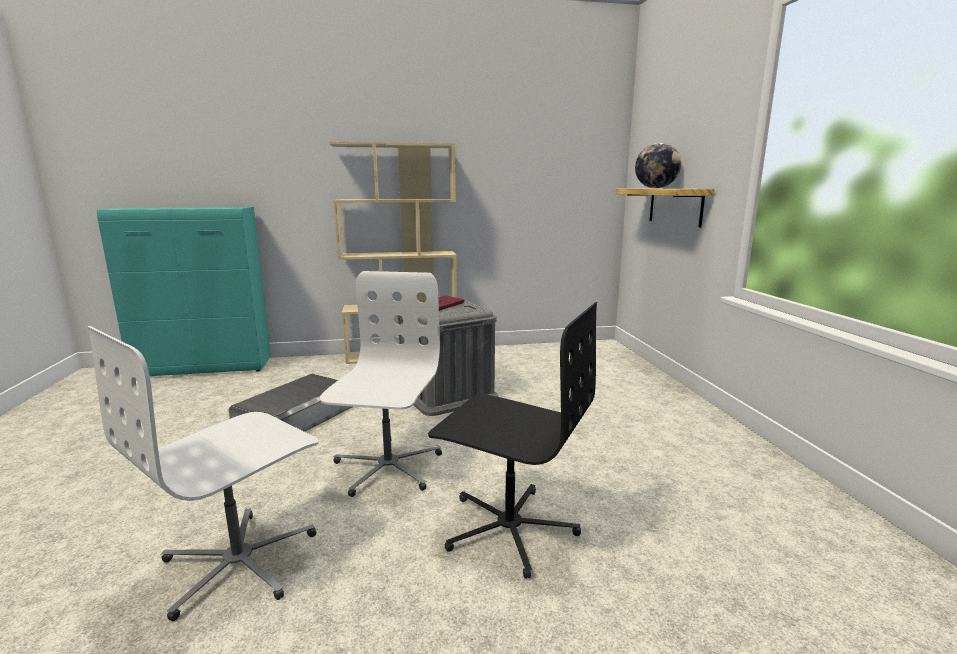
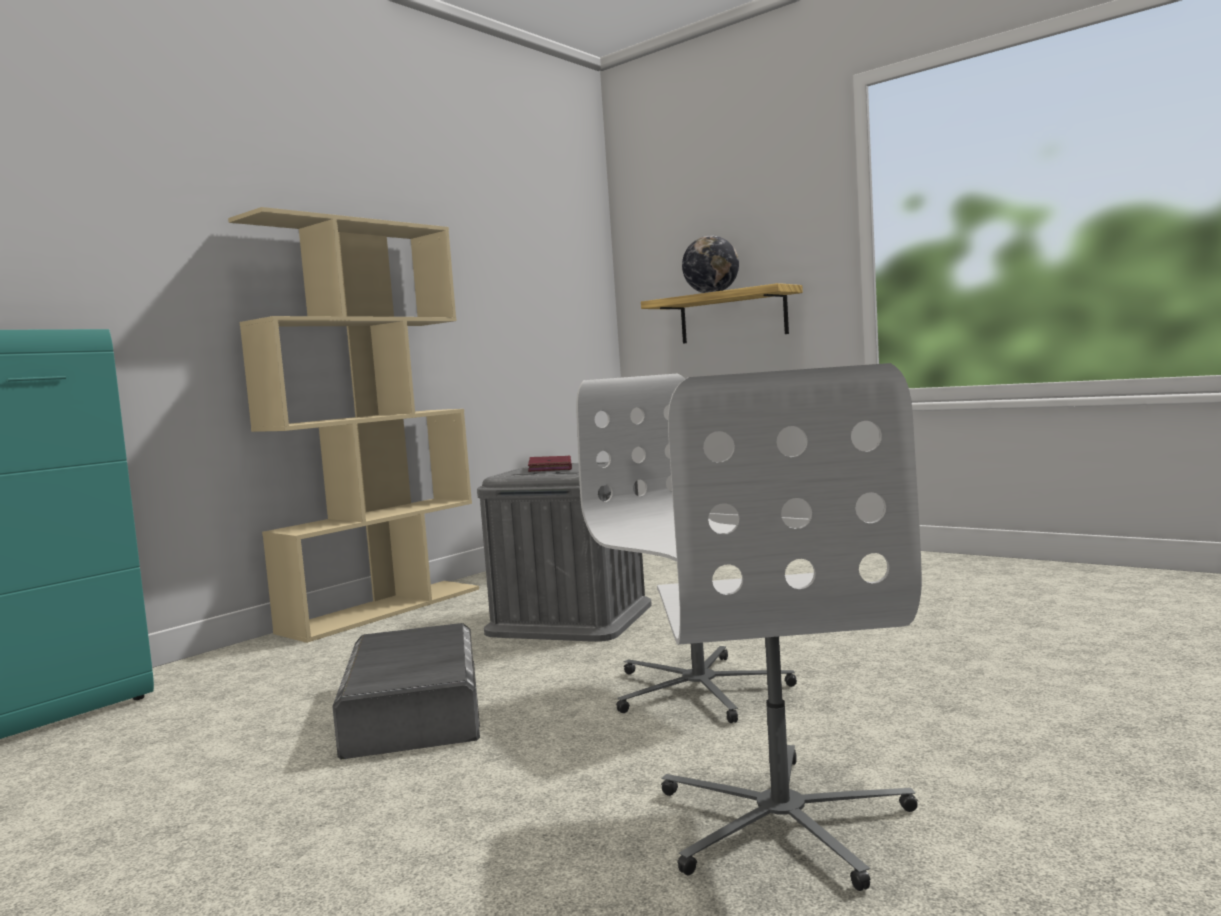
camera: 40 degrees left, 10 degrees down
(509, 527) = (943, 670): black office chair -> none

